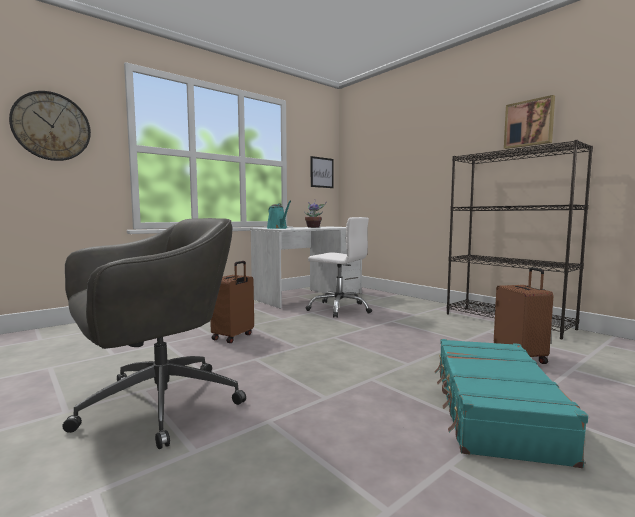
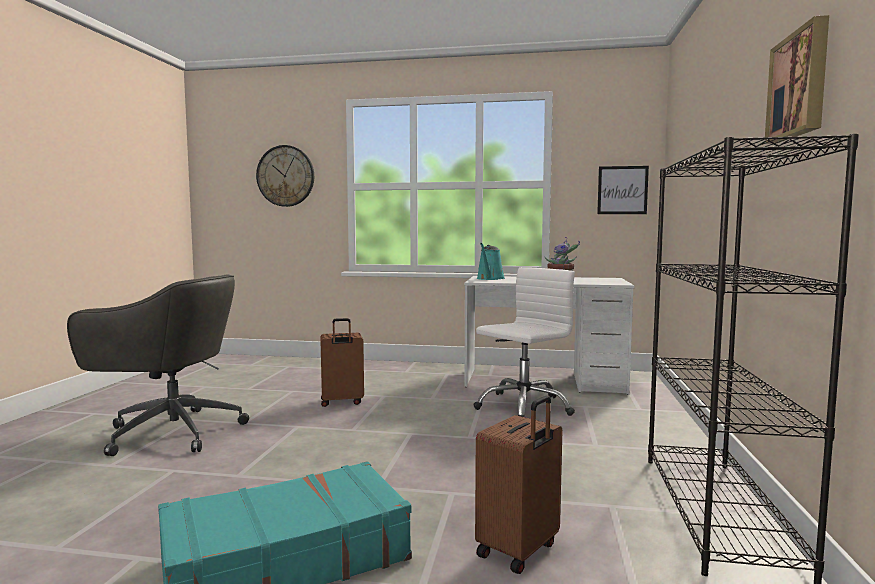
camera: 50 degrees right, 0 degrees up
(339, 309) = (523, 407): white office chair -> white office chair turned 120 degrees counterclockwise

